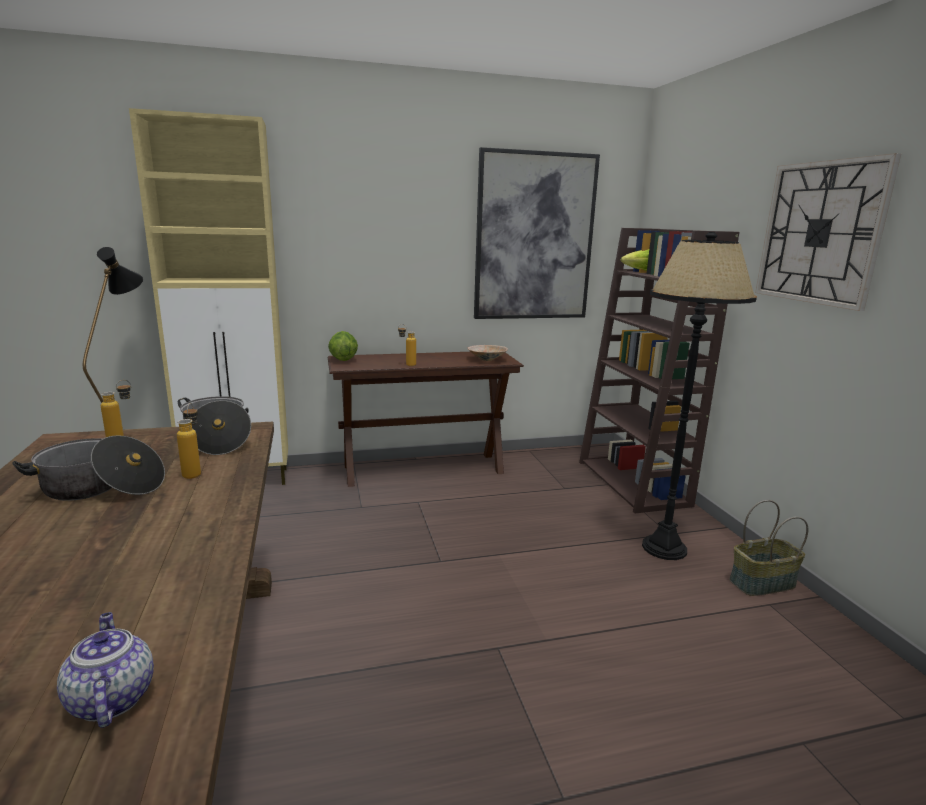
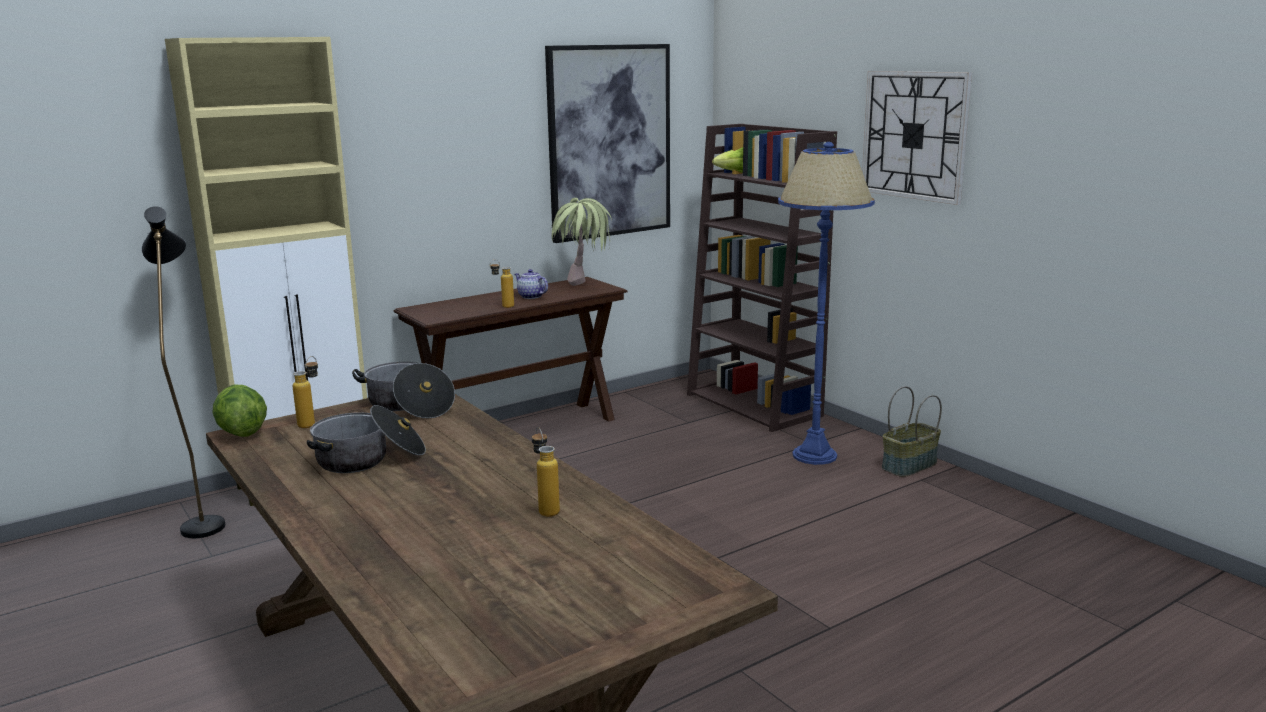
camera: 20 degrees left, 0 degrees up
(110, 698) = (607, 546): teapot -> teapot (530, 296)
(194, 472) = (437, 433): bottle -> bottle (546, 509)
(343, 360) = (421, 311): lettuce -> lettuce (241, 433)
(486, 359) = (582, 289): beige bowl -> potted plant
(664, 548) = (815, 456): black floor lamp -> blue floor lamp

